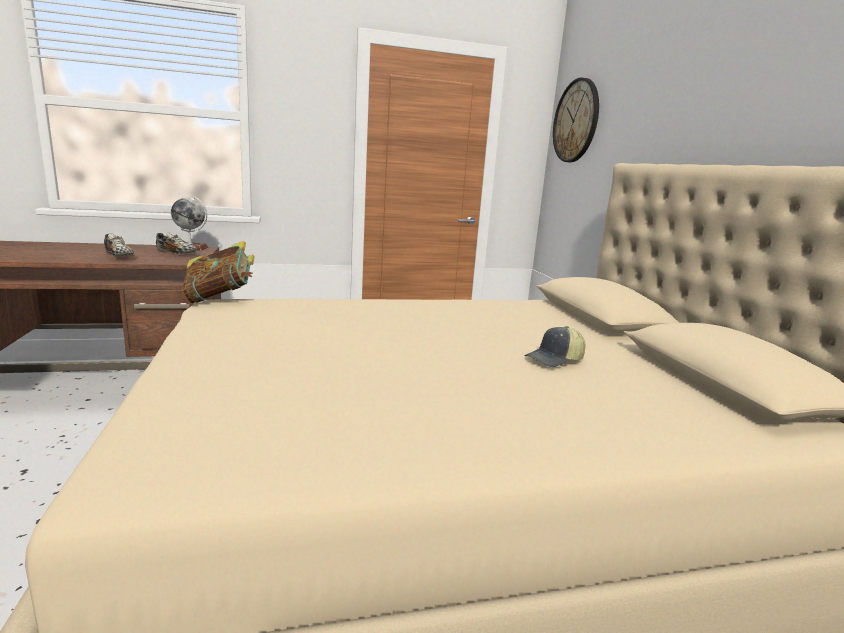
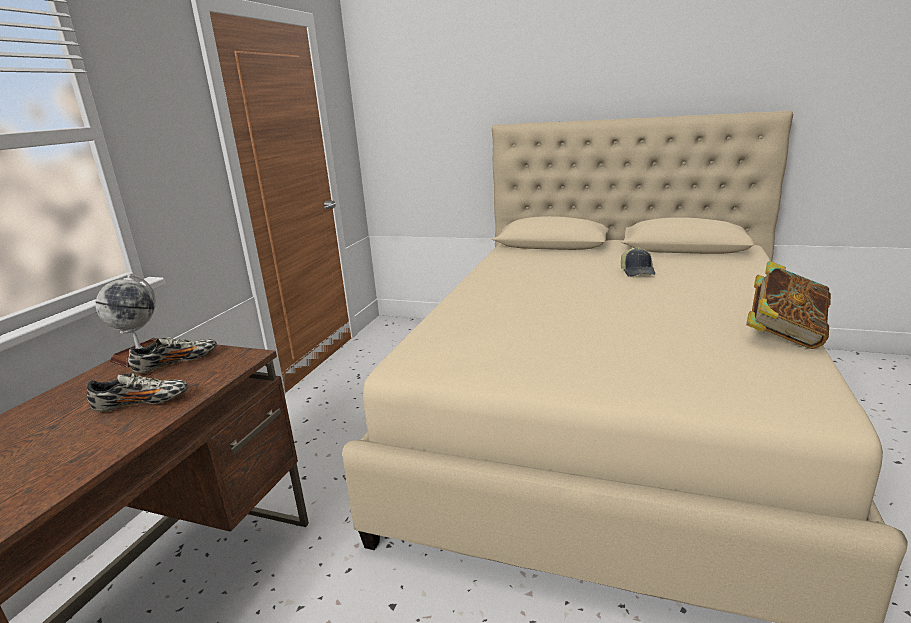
camera: 55 degrees left, 5 degrees up
(220, 299) = (392, 362): book -> book (783, 335)
(576, 121) = (398, 88): wall clock -> none

